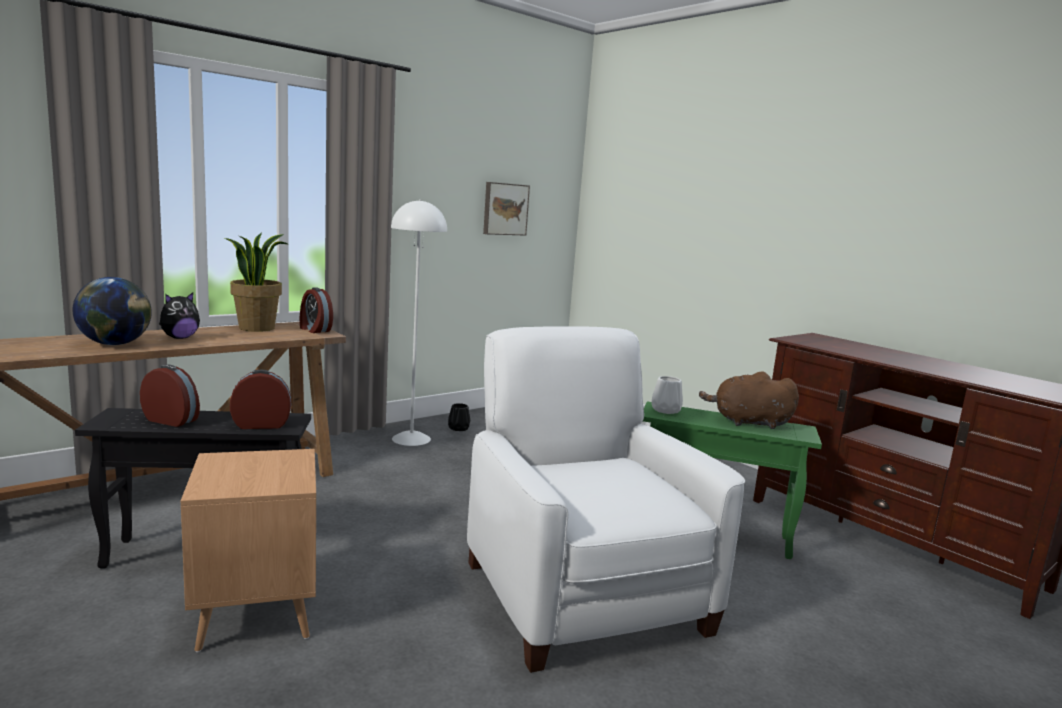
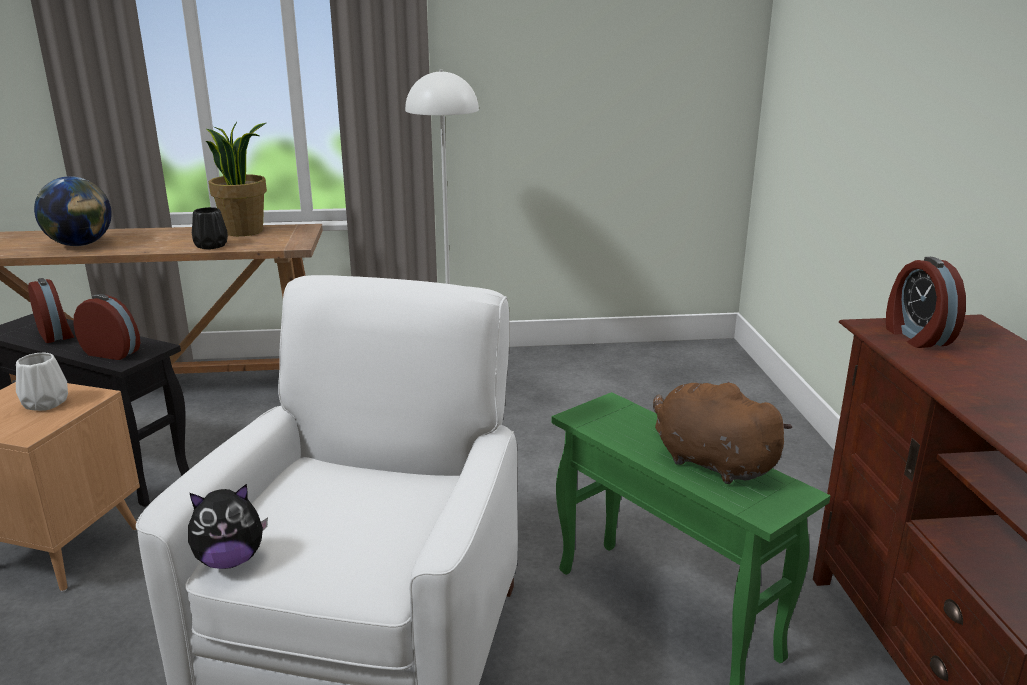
camera: 35 degrees right, 10 degrees up
(179, 338) = (147, 240): plush toy -> plush toy (230, 560)
(314, 329) = (296, 237): alarm clock -> alarm clock (916, 336)
(459, 428) = (524, 370): black vase -> black vase (212, 246)
(504, 209) = (621, 69): picture -> none
(666, 410) = (611, 413): white vase -> white vase (46, 403)

